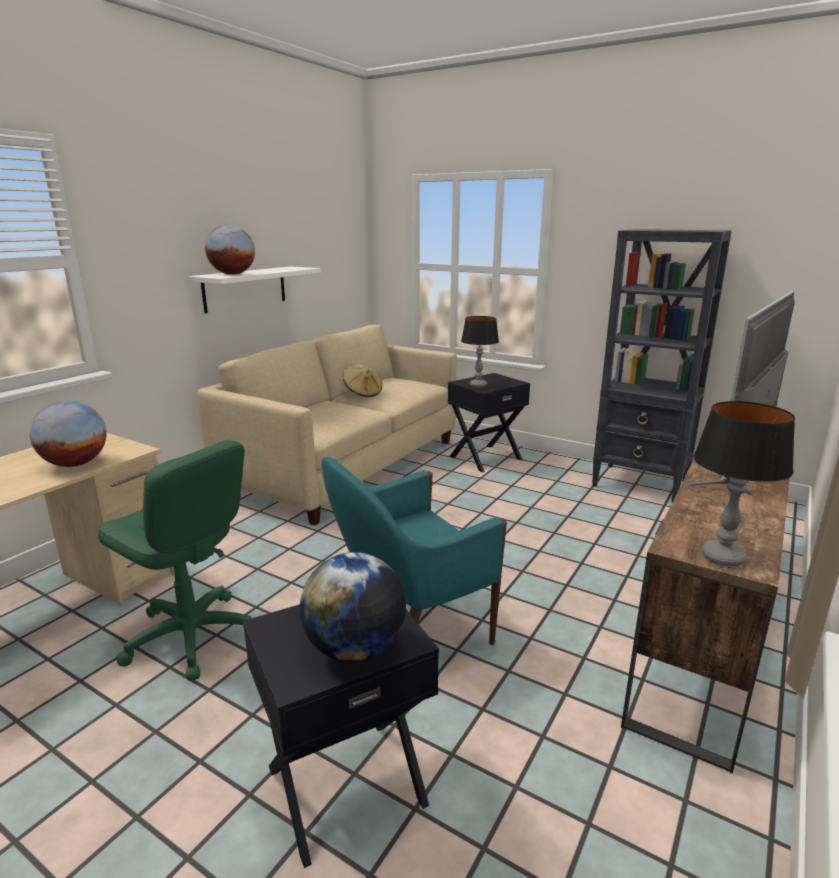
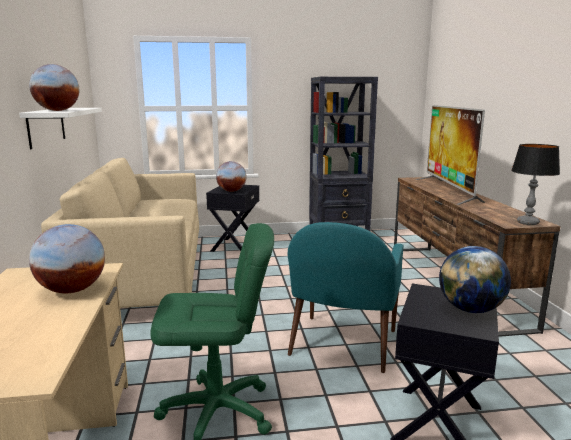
camera: 40 degrees left, 5 degrees down
(363, 393) = (147, 211): beige hat -> none
(478, 385) = (231, 191): table lamp -> globe

